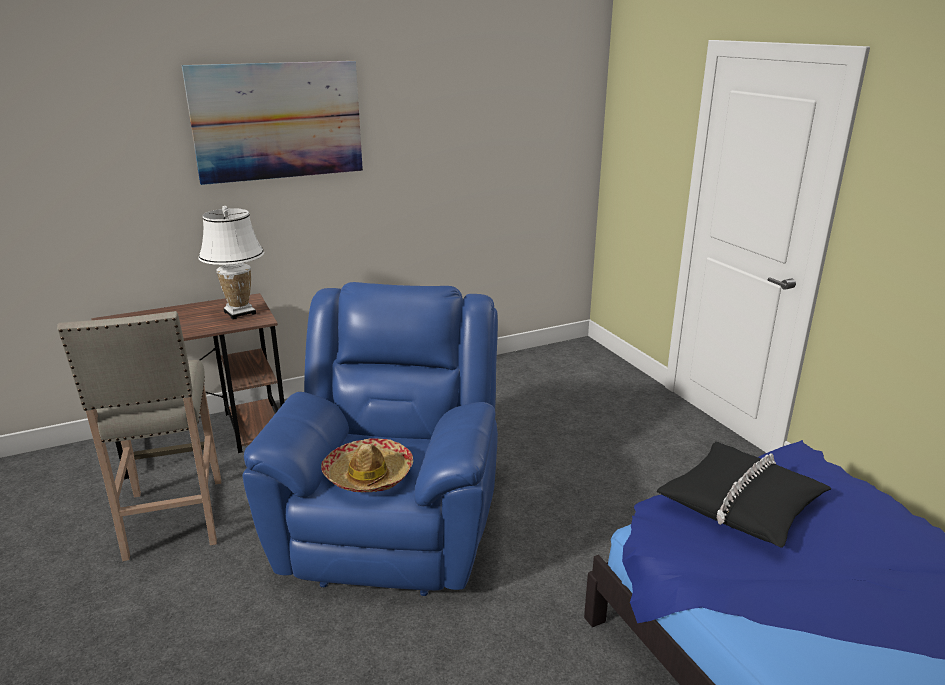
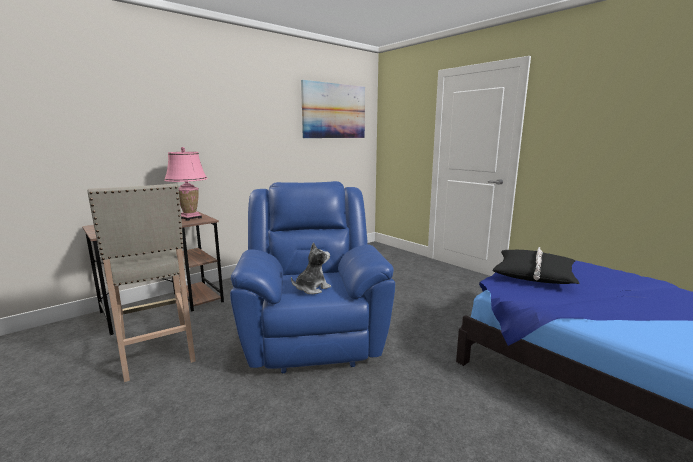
camera: 15 degrees left, 10 degrees down
(239, 313) = (190, 218): white table lamp -> pink table lamp
(278, 121) = (210, 105): picture -> picture (334, 111)
(368, 475) = (312, 288): hat -> plush toy

